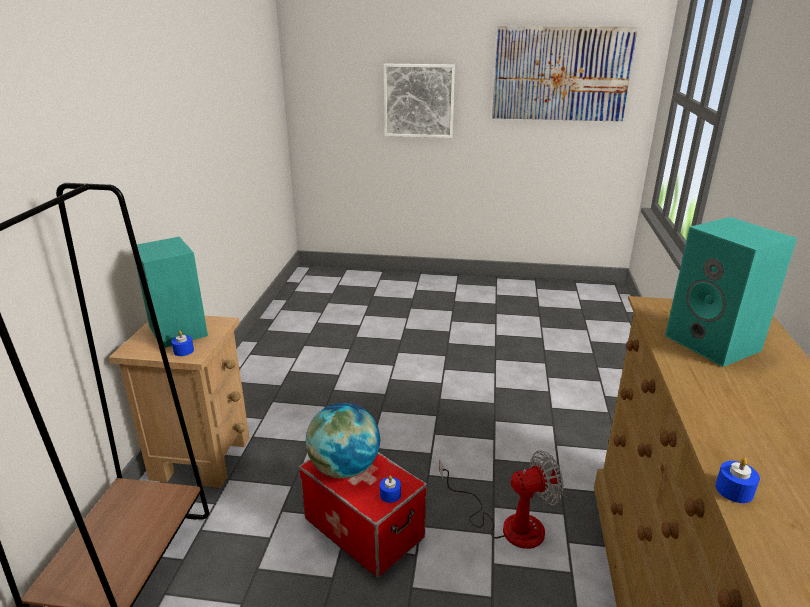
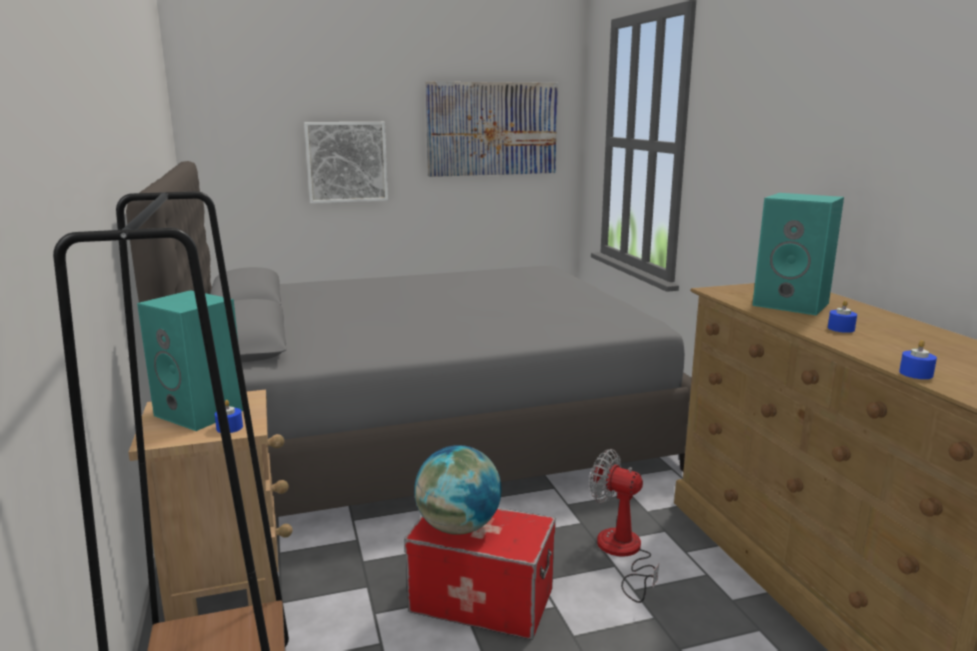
camera: 25 degrees left, 10 degrees down
(390, 495) = (527, 536): blue candle -> blue candle (841, 328)
(421, 356) = (423, 433): none -> grey bed
(508, 524) = (623, 553): fan -> fan turned 105 degrees counterclockwise

